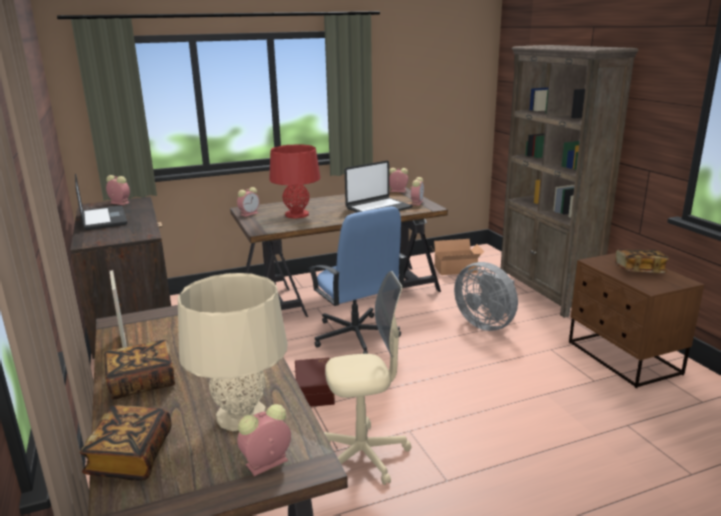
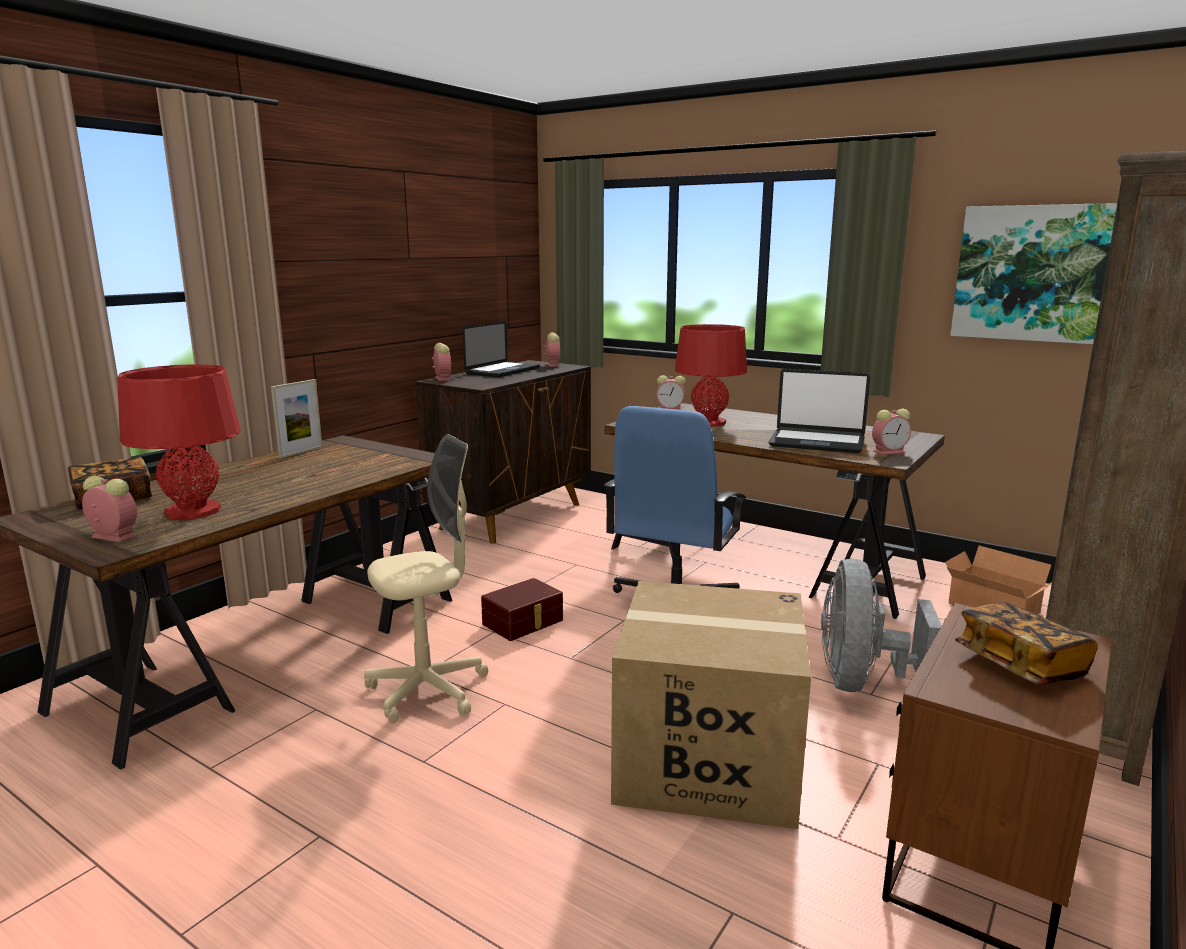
camera: 55 degrees right, 5 degrees down
(142, 382) = (236, 472): book -> none
(241, 415) = (193, 511): beige table lamp -> red table lamp
(364, 455) = (428, 691): beige office chair -> beige office chair turned 75 degrees counterclockwise
(397, 191) = (913, 435): alarm clock -> alarm clock (442, 378)
(429, 91) = (1041, 273): none -> picture
(517, 388) = (707, 760): none -> cardboard box

